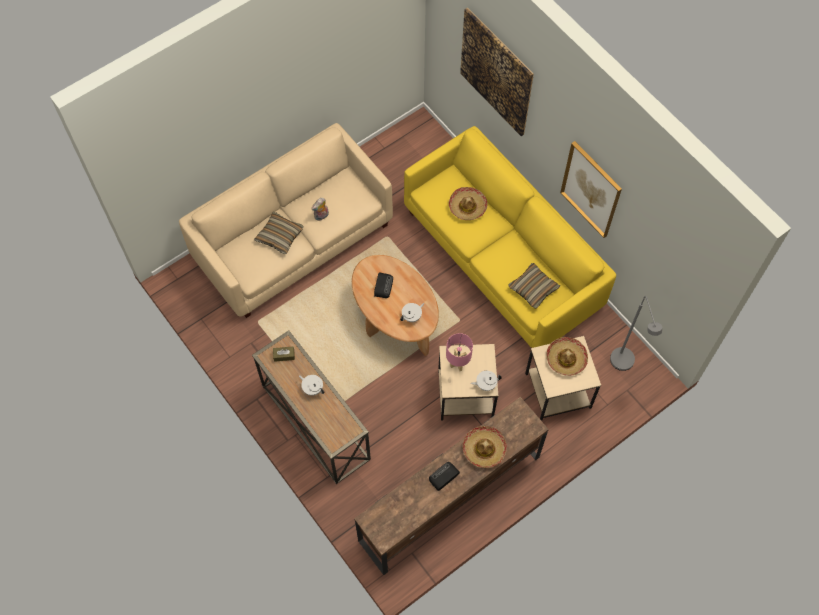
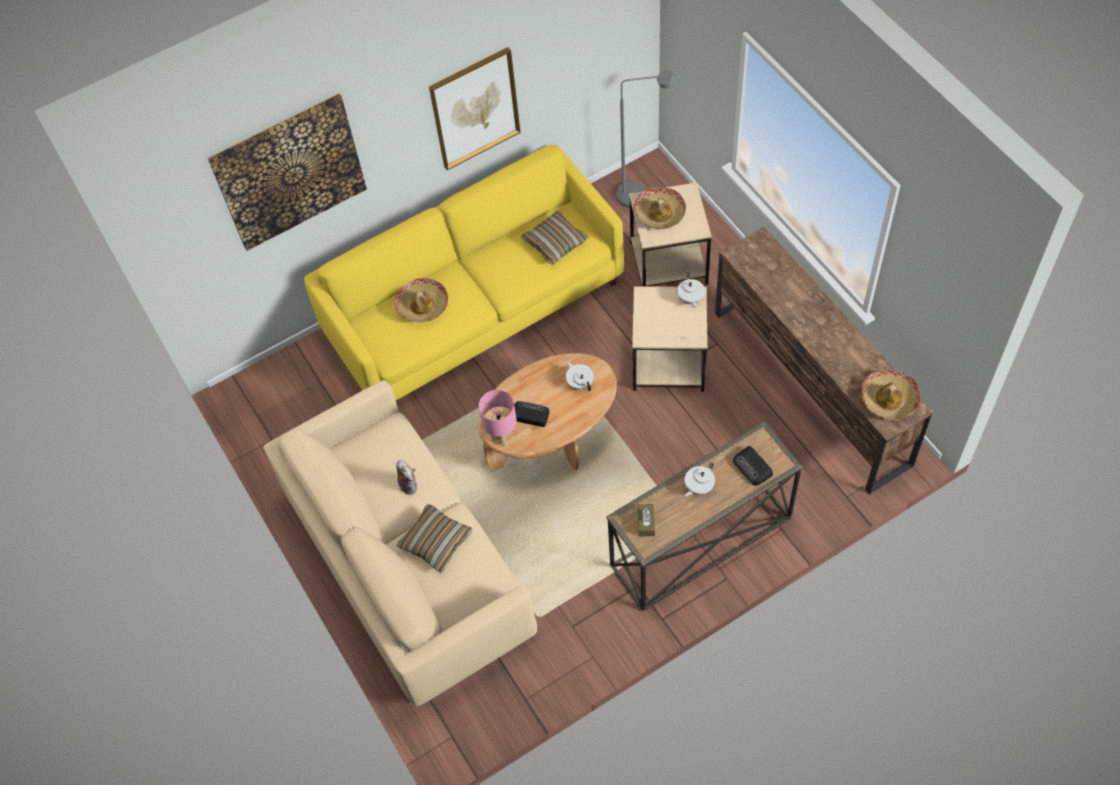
camera: 80 degrees left, 5 degrees down
(443, 477) = (827, 338): radio -> radio (753, 468)
(457, 364) = (660, 327): pink table lamp -> pink table lamp (501, 437)
(484, 449) = (790, 293): hat -> hat (889, 399)

